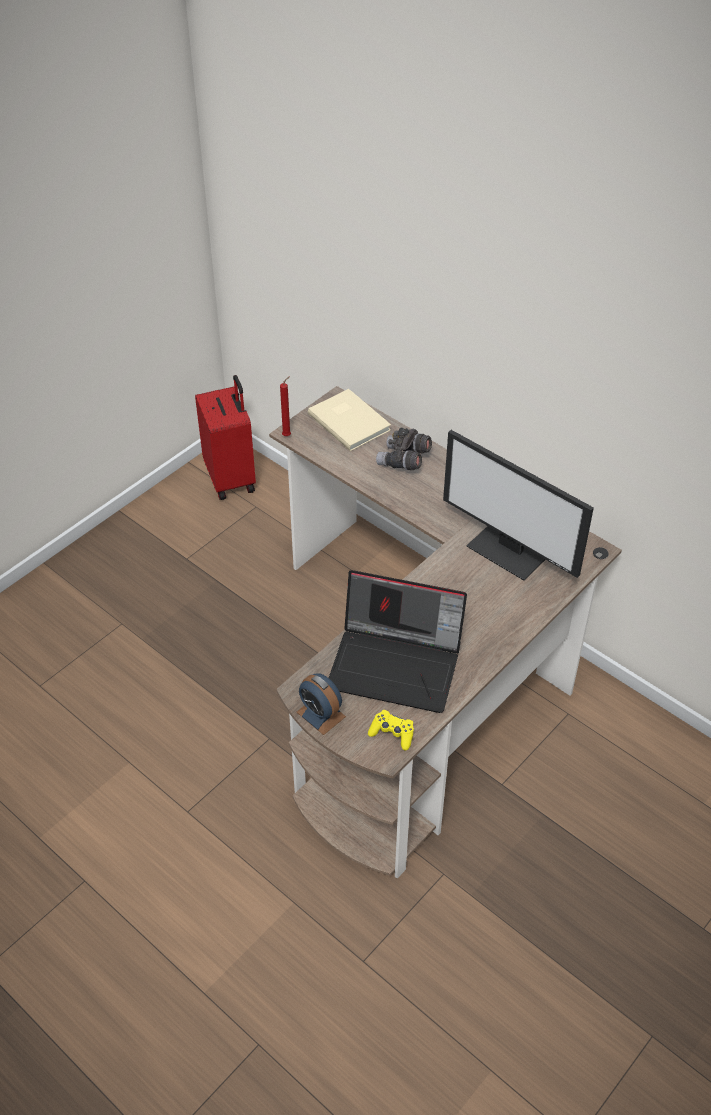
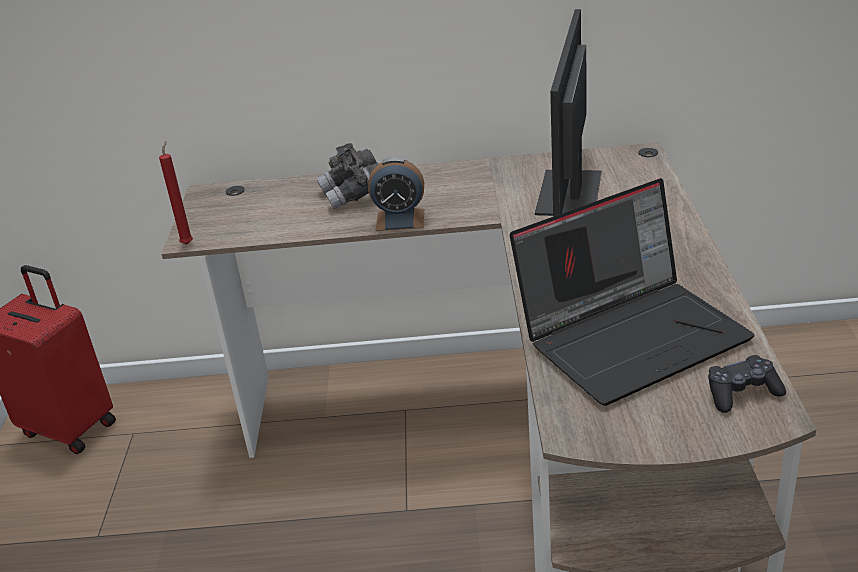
camera: 40 degrees left, 15 degrees down
(321, 714) = (638, 436): alarm clock -> alarm clock (400, 220)
(350, 420) = (247, 198): beige book -> none
(392, 733) = (742, 393): yellow game controller -> black game controller
(509, 550) = (571, 193): monitor -> monitor turned 105 degrees clockwise

